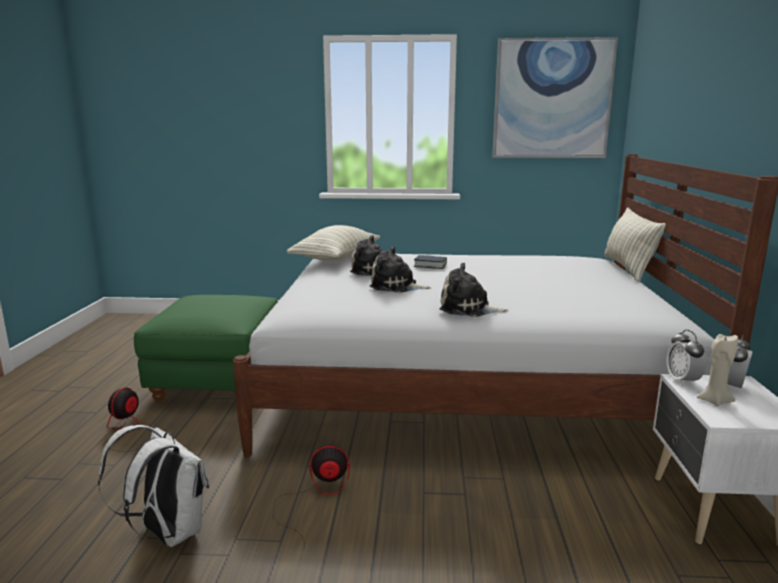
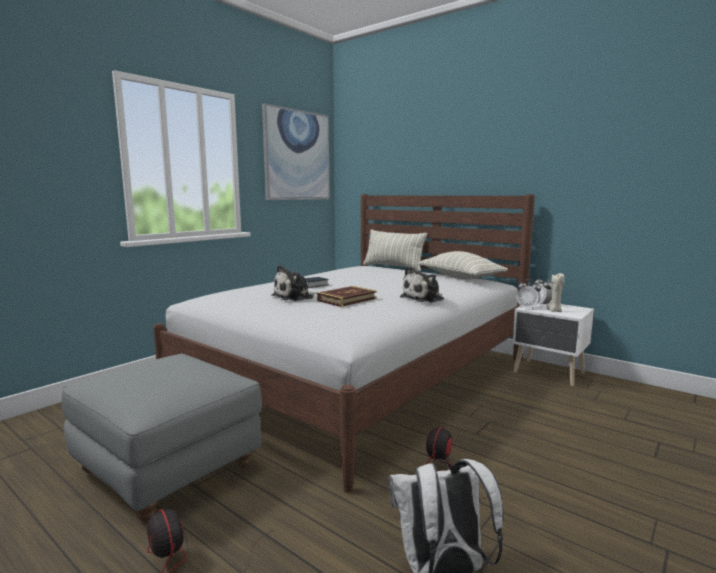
camera: 55 degrees left, 5 degrees down
(218, 381) = (169, 469): green ottoman -> grey ottoman
(336, 258) = (219, 298): pillow -> pillow (460, 278)
(396, 286) = (347, 299): plush toy -> book

